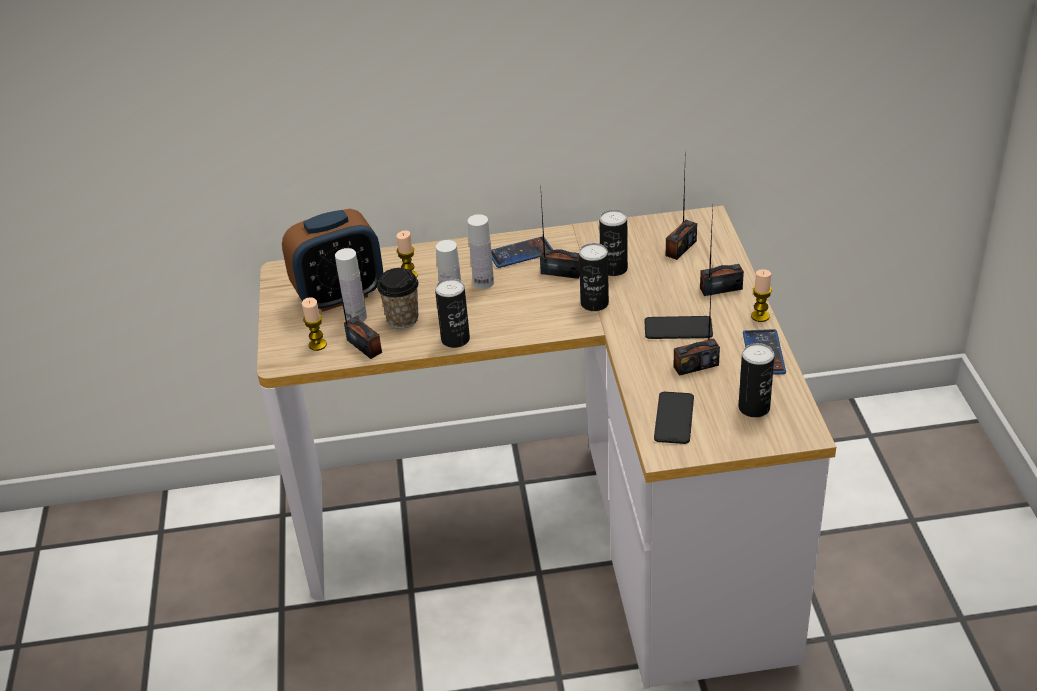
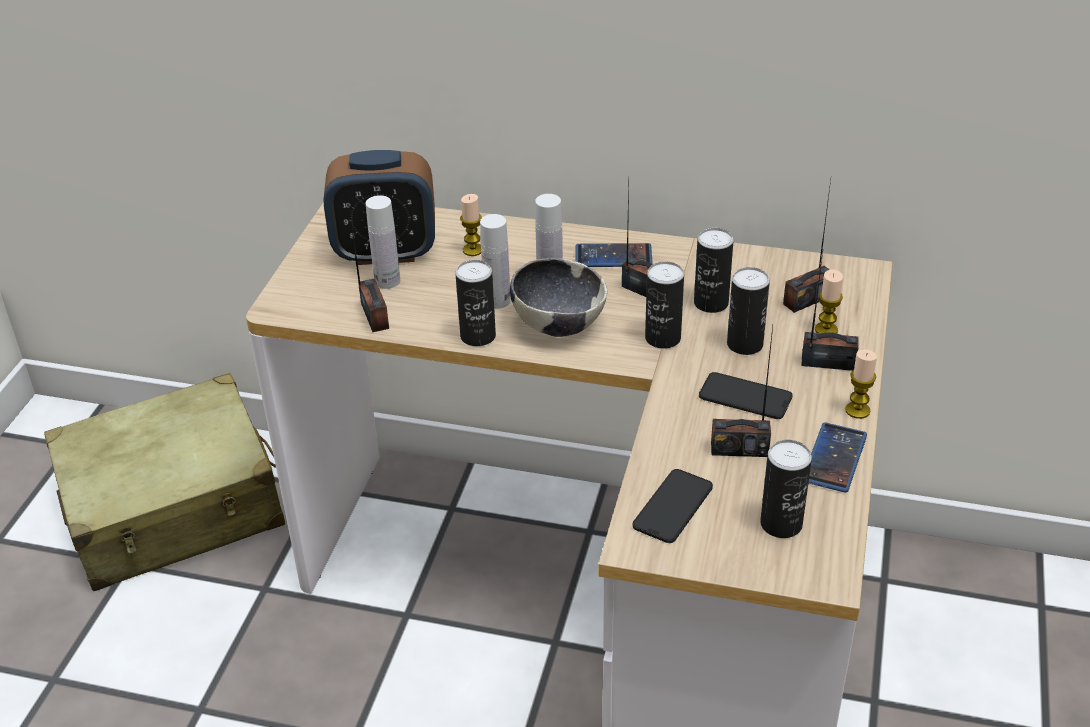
camera: 20 degrees right, 0 degrees up
(164, 570) = (174, 507): none -> beige suitcase
(317, 345) = (327, 300): candle -> candle (826, 330)
(402, 319) = (435, 297): cup -> none
(511, 314) = (558, 324): none -> bowl
(656, 292) = (745, 344): none -> can

